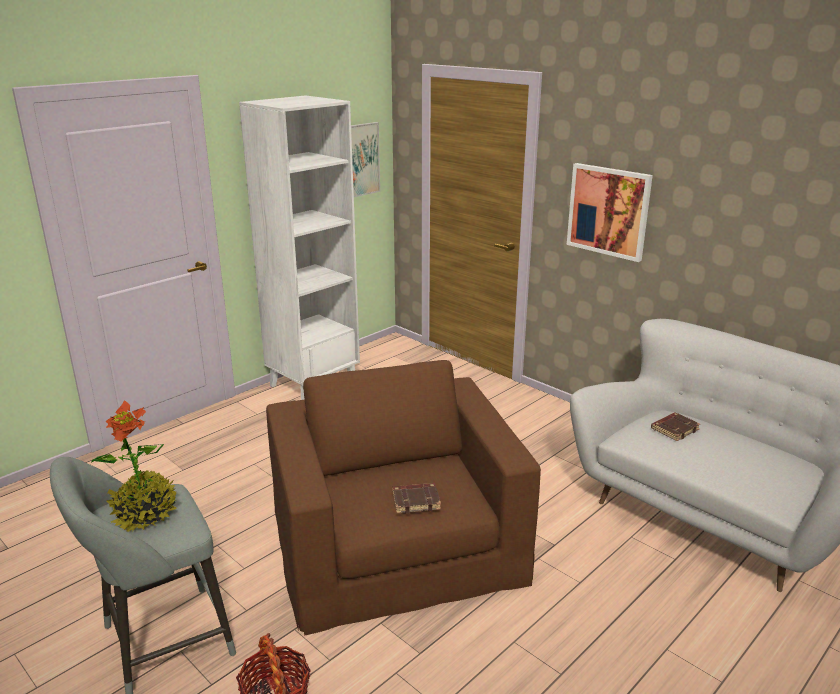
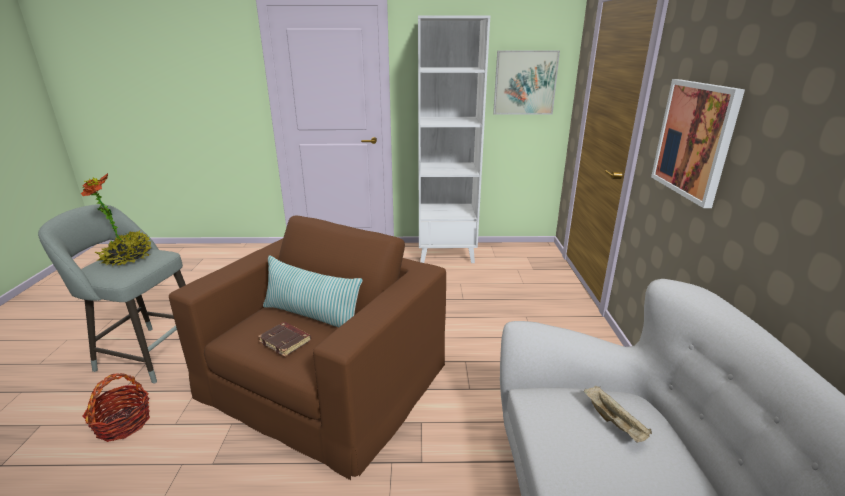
camera: 45 degrees right, 0 degrees up
(393, 474) = (312, 316): none -> pillow
(674, 429) = (614, 423): brown book -> beige tray

